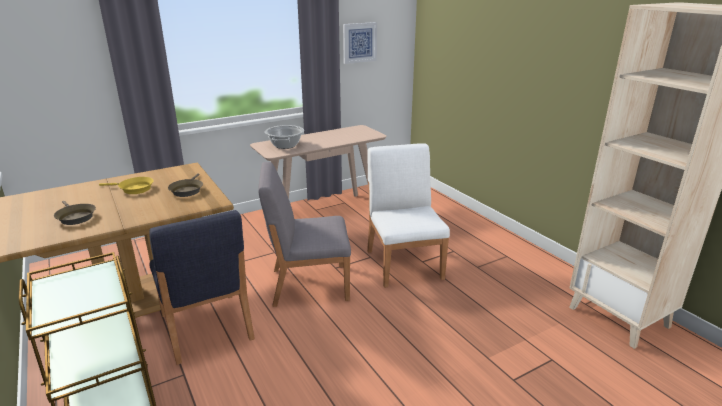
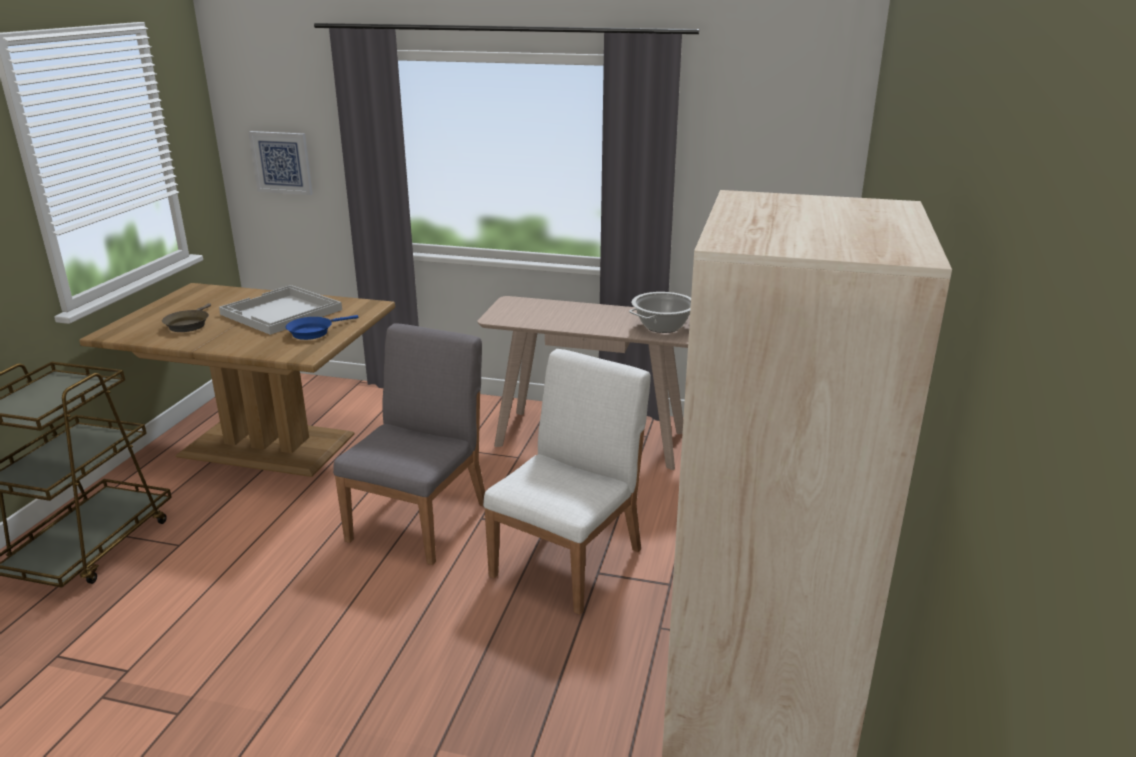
camera: 45 degrees right, 0 degrees up
(134, 189) = (281, 312): yellow frying pan -> white tray
(187, 190) = (313, 332): brown frying pan -> blue frying pan
(206, 327) = (263, 511): blue chair -> none
(285, 145) = (534, 312): cooking pot -> cooking pot (662, 326)
(308, 284) = (420, 521): grey chair -> grey chair turned 75 degrees clockwise
(359, 42) = (731, 168): picture -> picture (282, 162)

